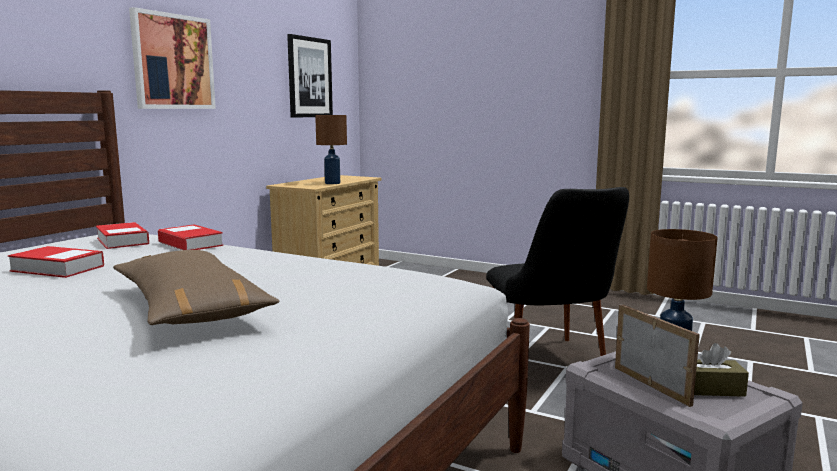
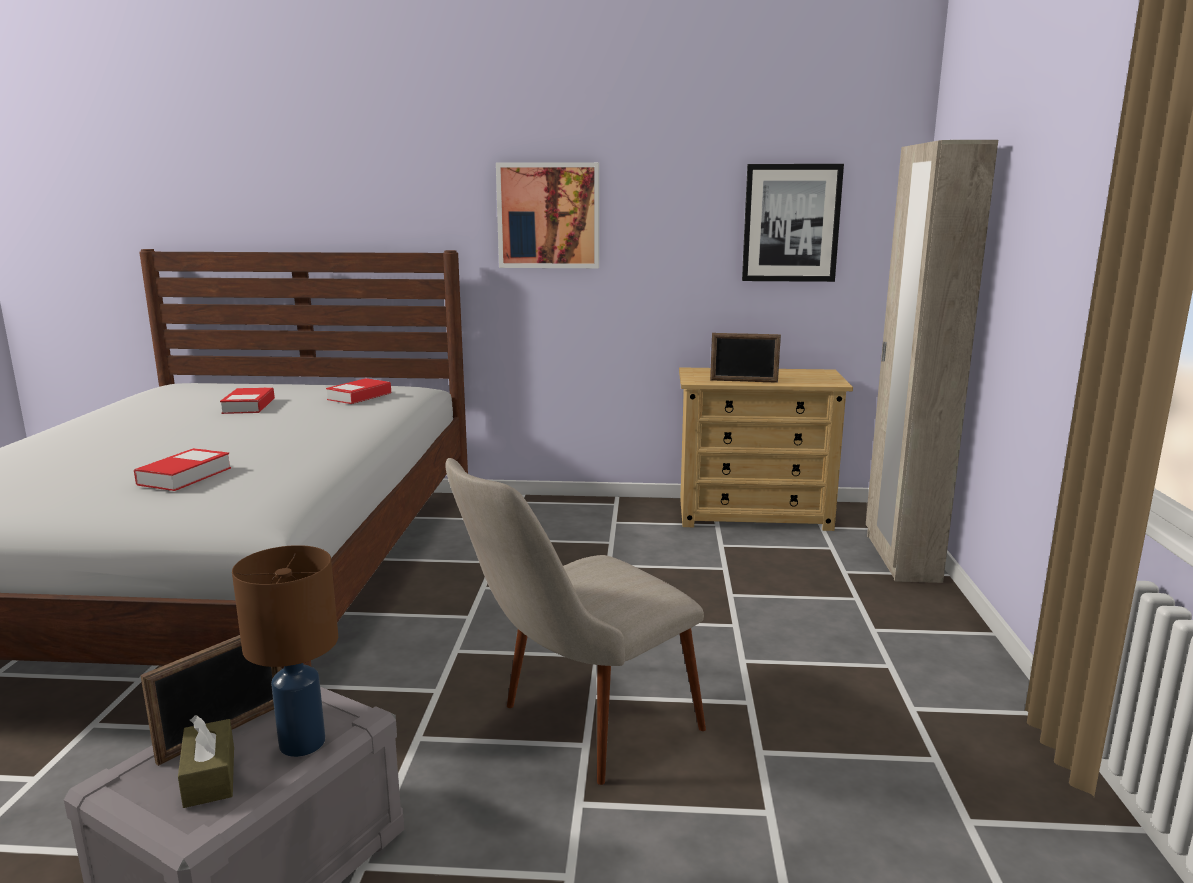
camera: 65 degrees right, 5 degrees up
(190, 244) = (362, 412): book -> book (185, 476)
(190, 308) = (131, 456): brown pillow -> none
(332, 183) = (743, 381): brown table lamp -> picture frame
(429, 270) = (900, 558): none -> beige wardrobe
(551, 367) = (576, 730): black chair -> beige chair

